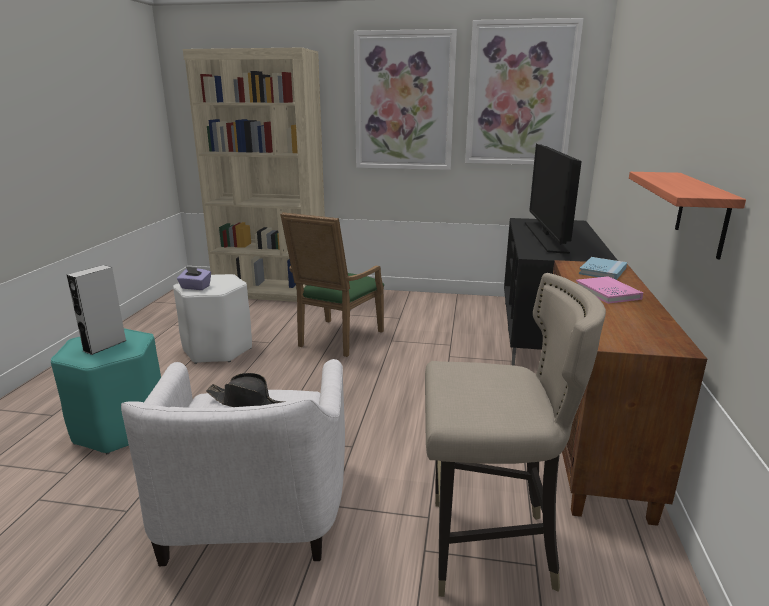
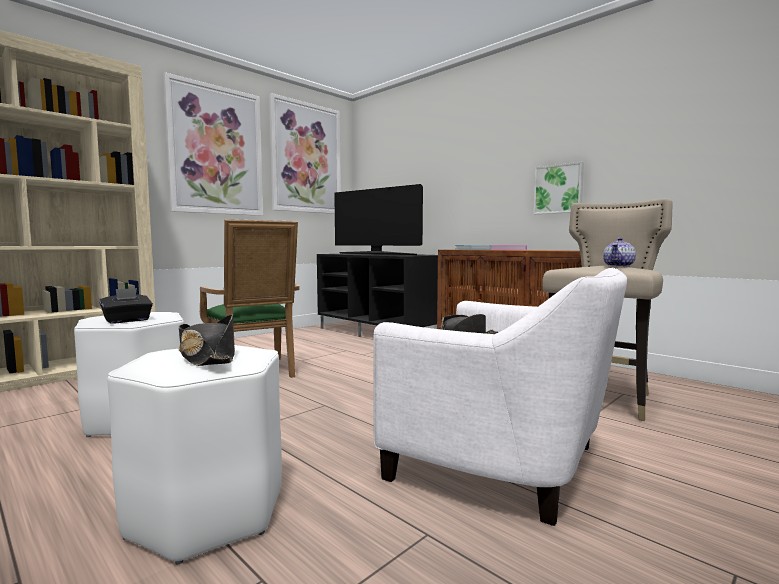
camera: 55 degrees left, 15 degrees down
(105, 345) = (208, 357): grey speaker -> black hat
(121, 427) = (207, 512): turquoise stool -> white stool
(195, 287) = (127, 320): purple tissue box -> black tissue box
(505, 395) = (619, 266): none -> teapot
(702, 213) = (558, 189): shelf -> picture

